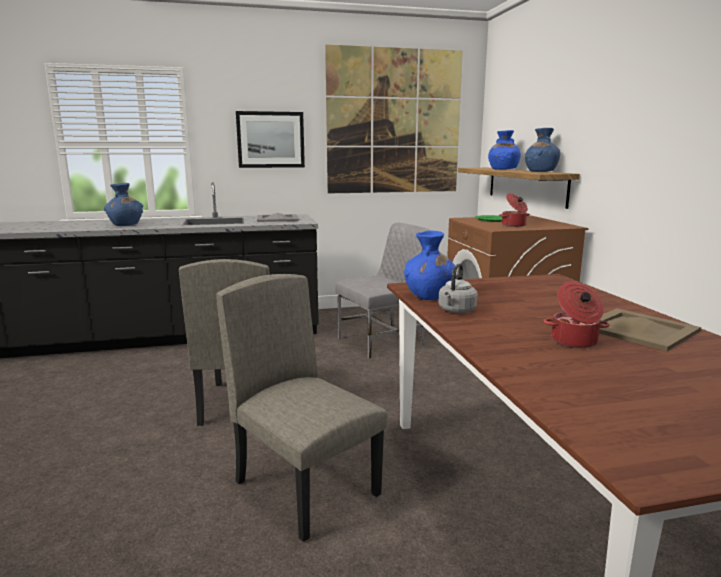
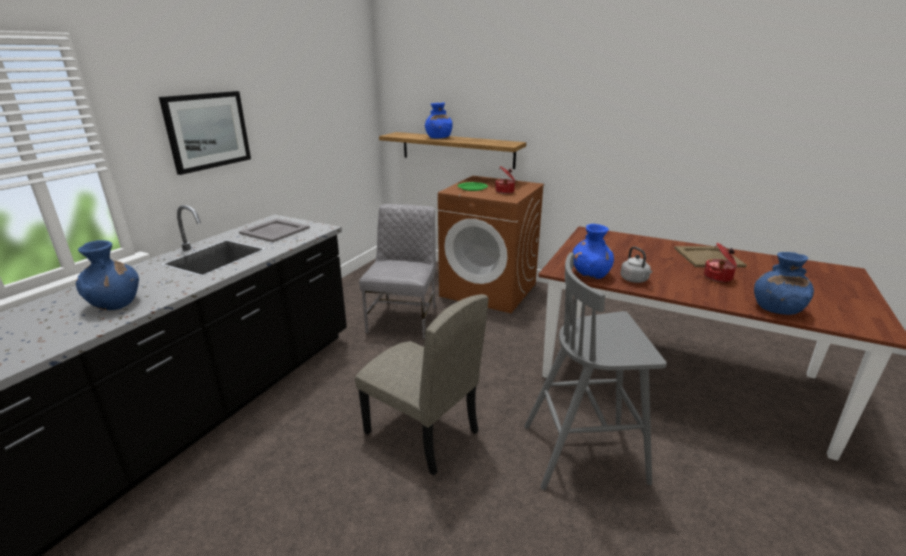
camera: 50 degrees left, 10 degrees up
(307, 488) = (586, 453): beige chair -> grey stool
(394, 122) = (318, 94): picture -> none
(540, 171) = (489, 141): blue vase -> blue vase (776, 309)

